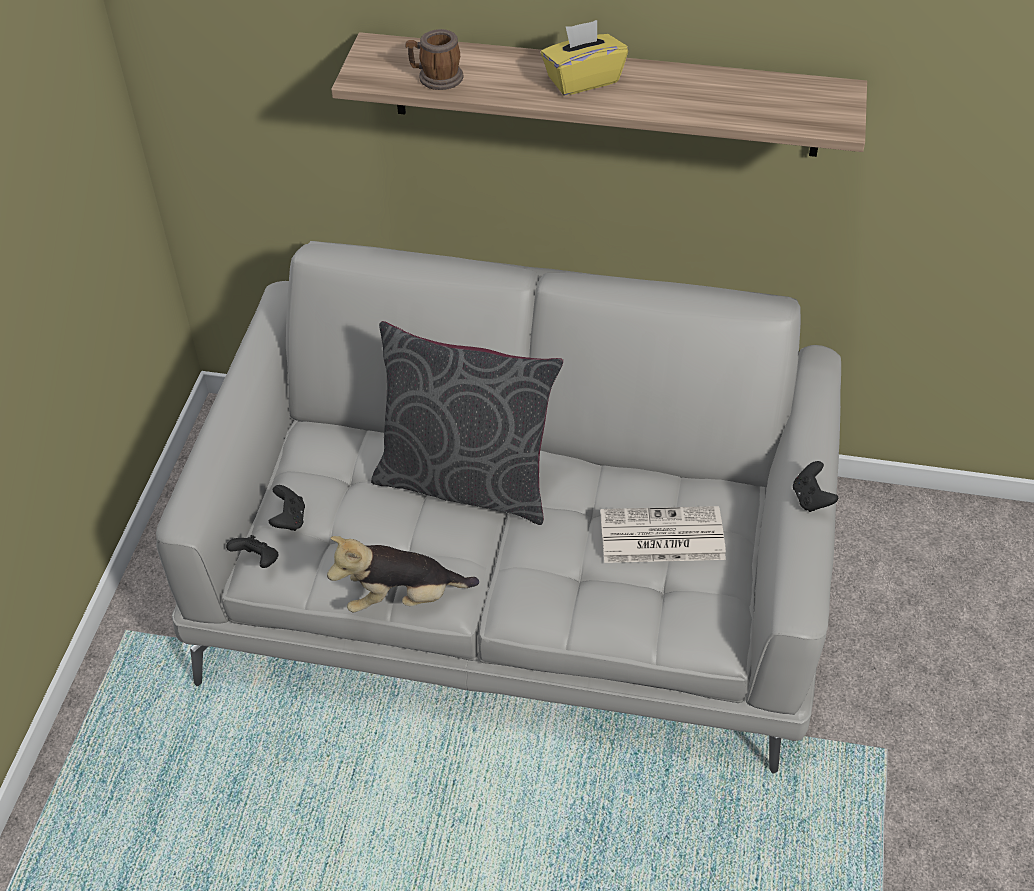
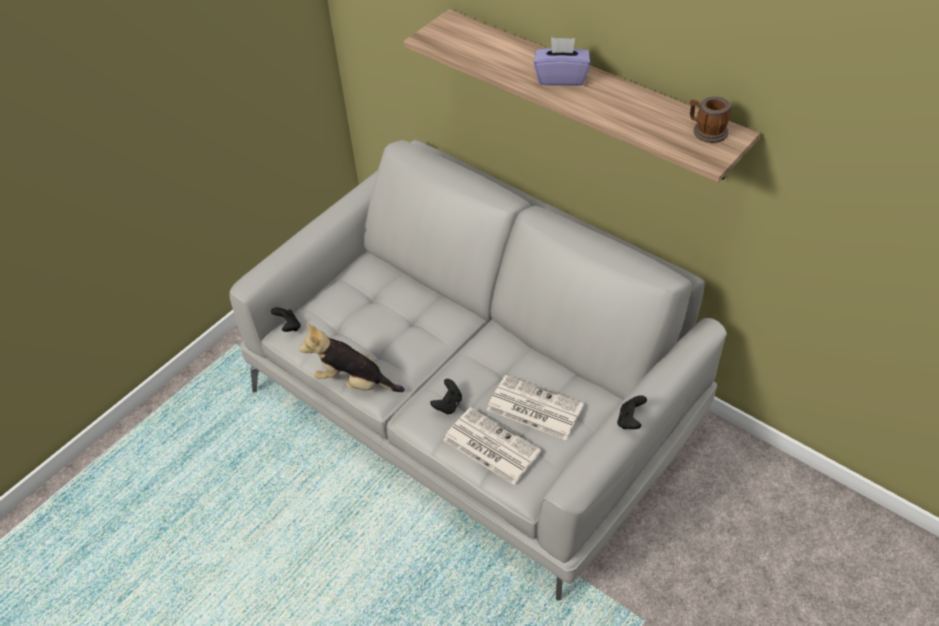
camera: 30 degrees right, 0 degrees up
(289, 519) = (320, 309): black game controller -> black game controller (448, 404)
(435, 78) = (470, 51): mug -> mug (706, 131)
(466, 481) = (438, 325): grey pillow -> none
(582, 80) = (561, 78): yellow tissue box -> purple tissue box
(639, 605) = (490, 446): none -> newspaper

